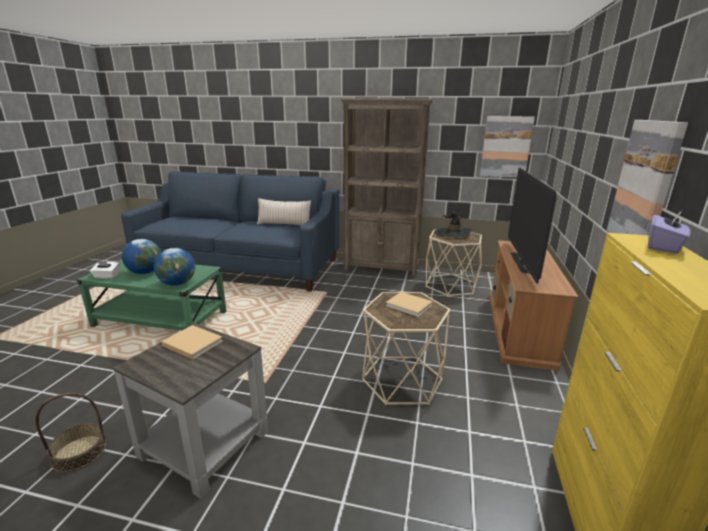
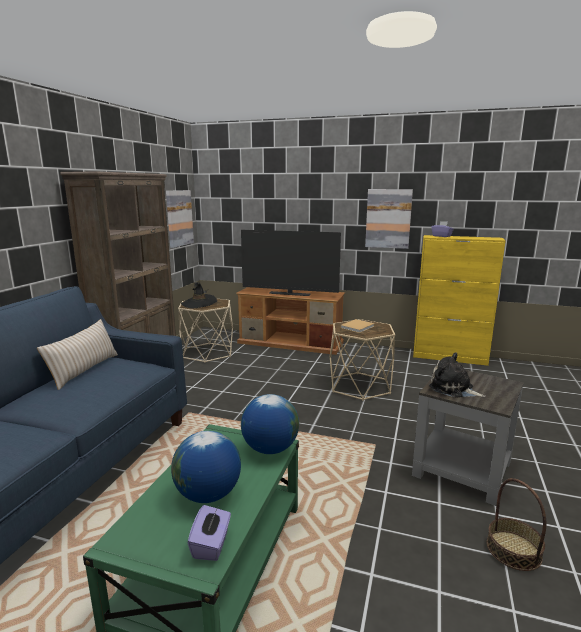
camera: 85 degrees left, 5 degrees down
(106, 276) = (211, 545): white tissue box -> purple tissue box
(191, 343) = (453, 389): beige book -> plush toy

